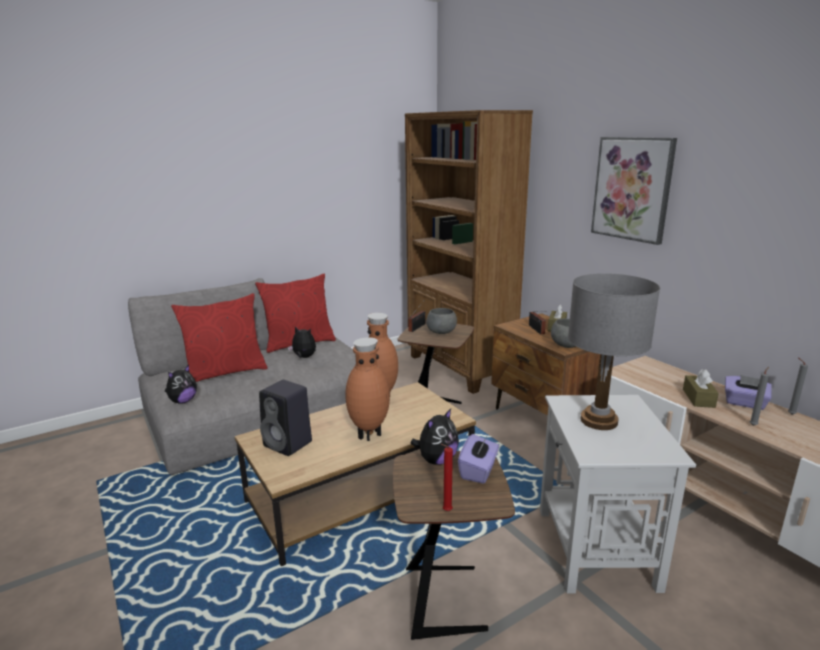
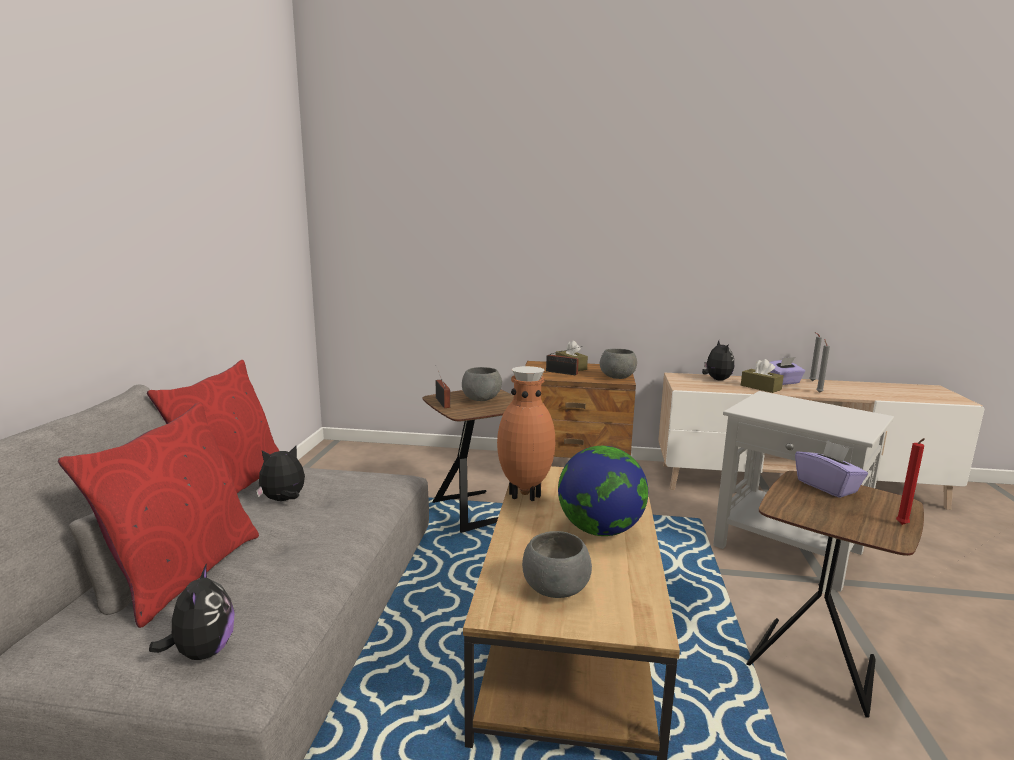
camera: 50 degrees left, 5 degrees down
(289, 444) = (555, 589): black speaker -> grey bowl
(369, 434) = (600, 530): brown vase -> globe
(436, 460) = (788, 495): plush toy -> plush toy (716, 380)
(459, 368) = (416, 461): brown bookcase -> none
(598, 420) = (796, 413): grey table lamp -> none
(632, 189) = (634, 207): picture -> none

